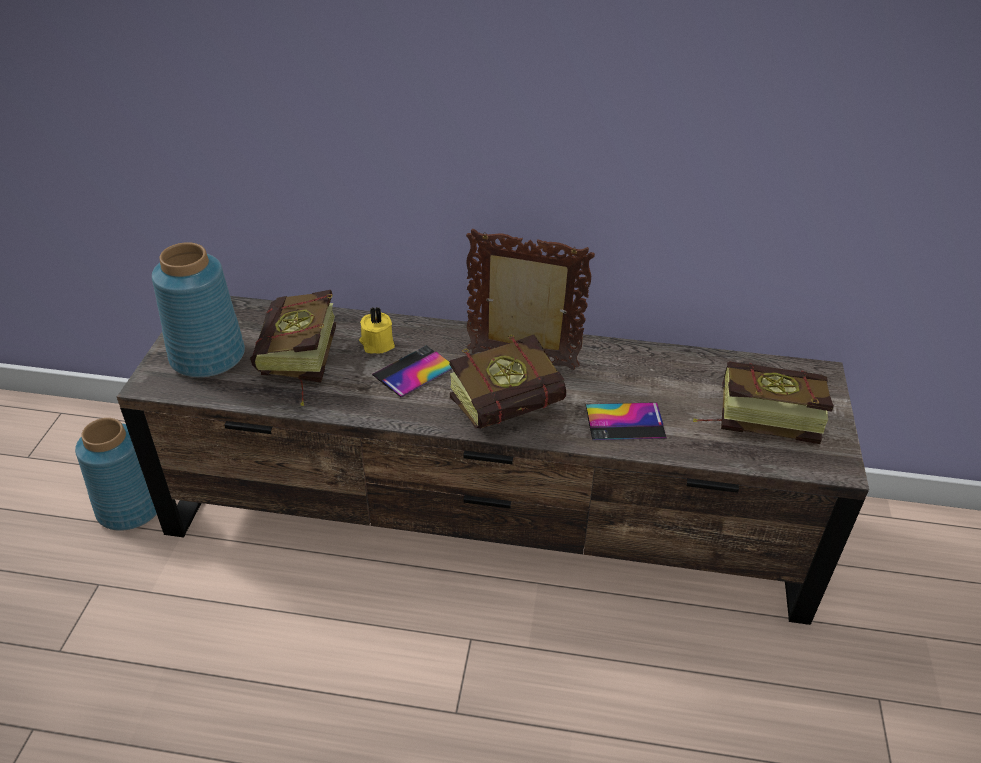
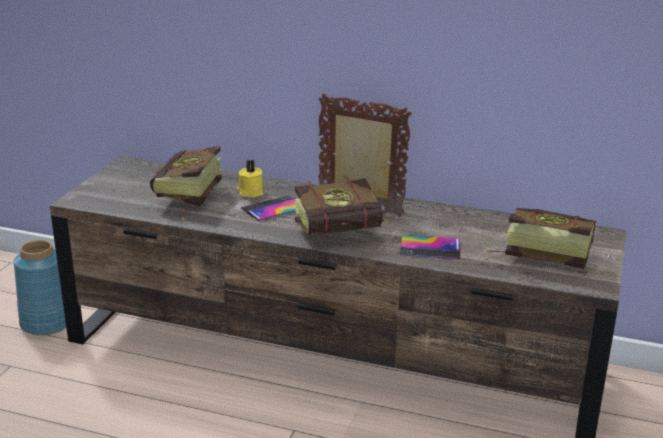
camera: 10 degrees right, 15 degrees down
(209, 356) = (122, 189): blue vase -> none

